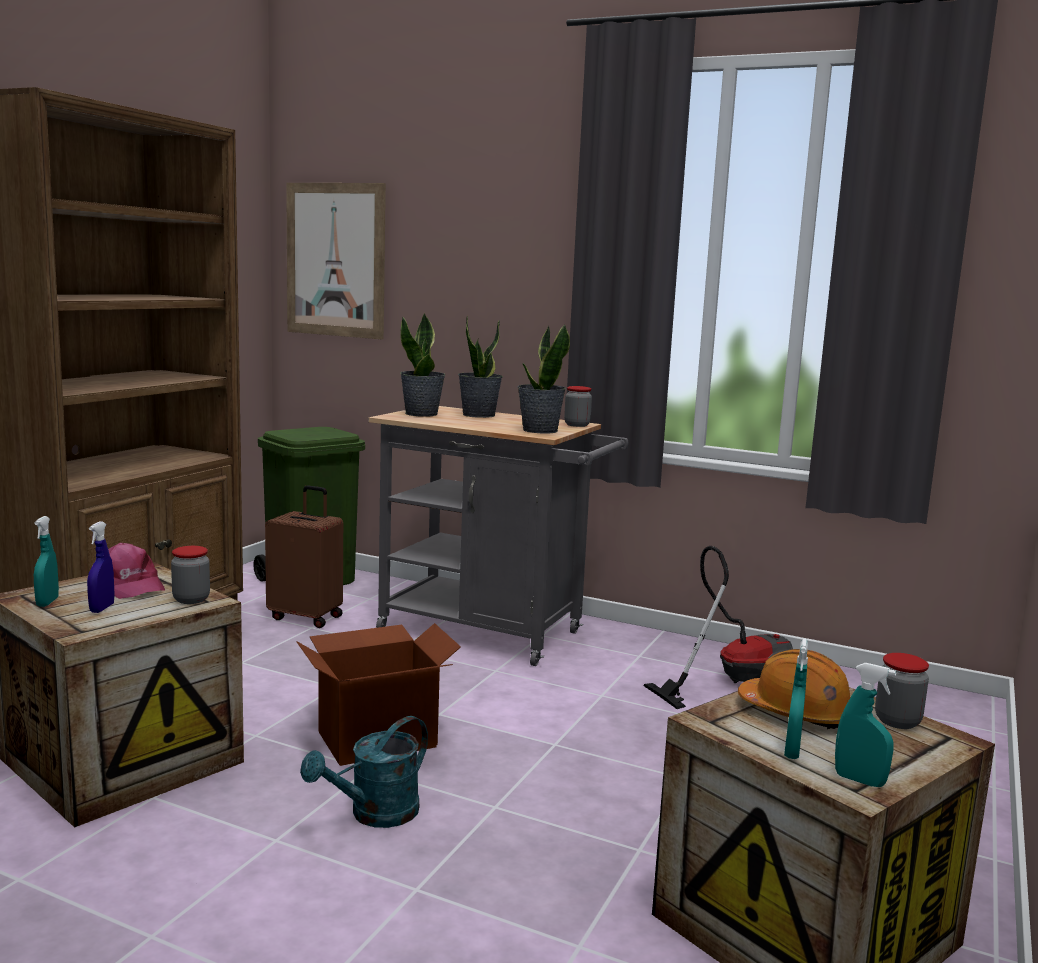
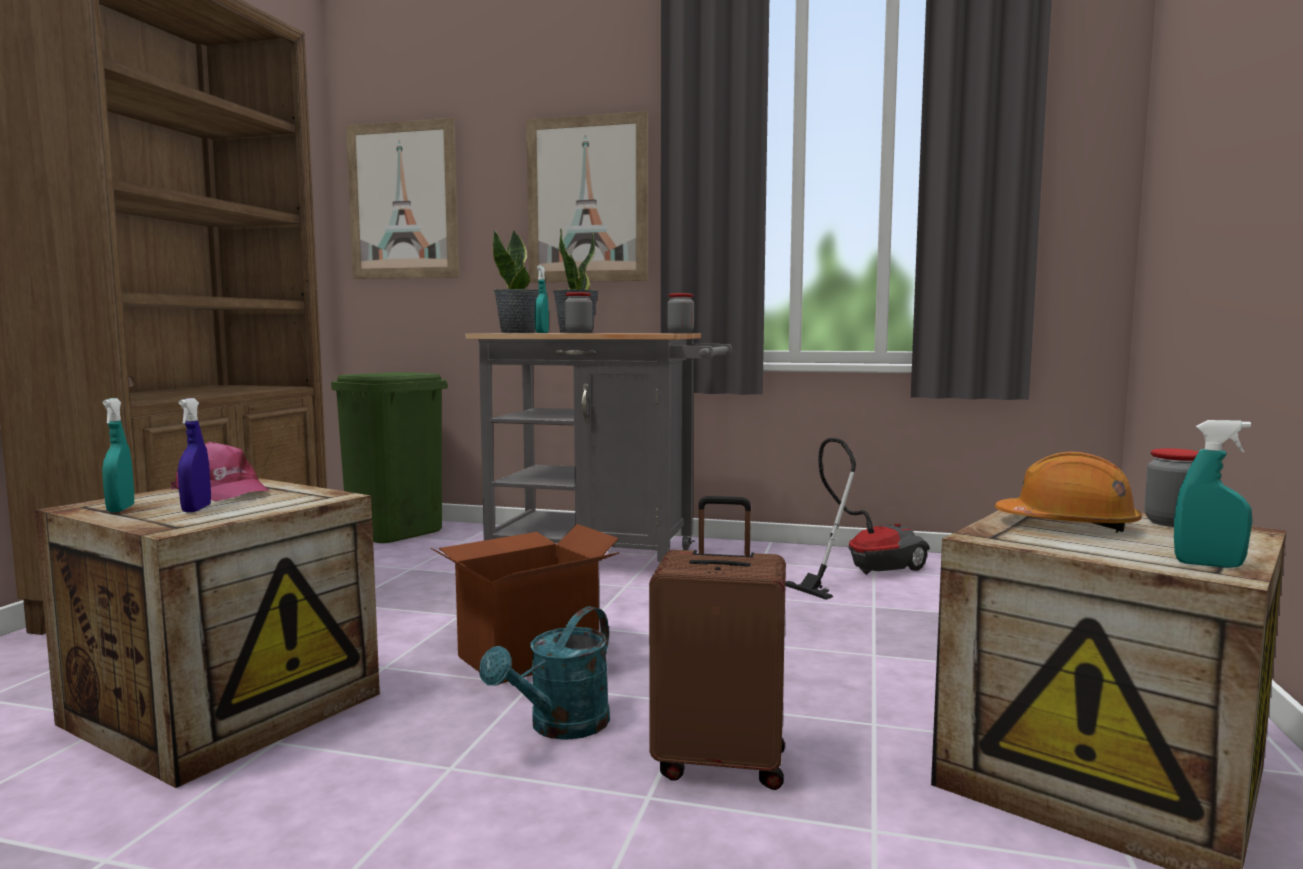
camera: 10 degrees left, 5 degrees down
(191, 599) = (308, 496): jar -> jar (578, 333)
(307, 617) = (402, 560): brown suitcase -> brown suitcase (720, 762)
(506, 274) = (587, 200): none -> picture
(539, 430) = (650, 333): potted plant -> none
(792, 751) = (1106, 550): turquoise spray bottle -> turquoise spray bottle (542, 333)

